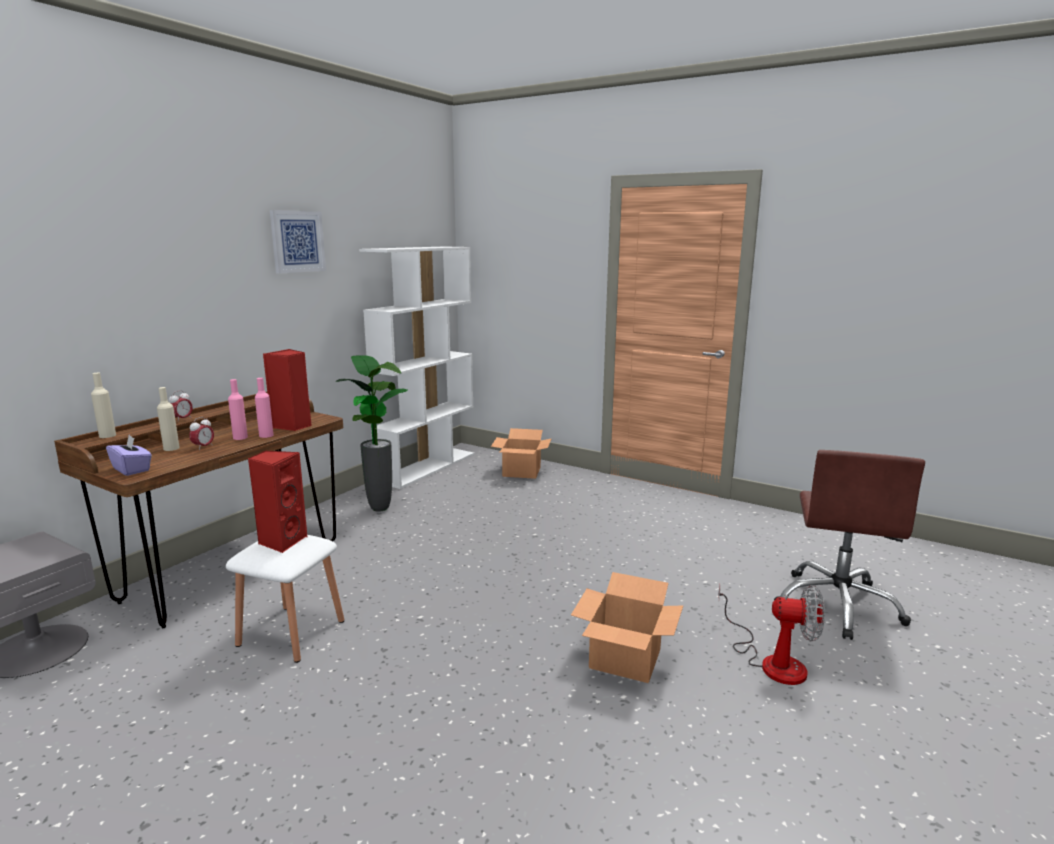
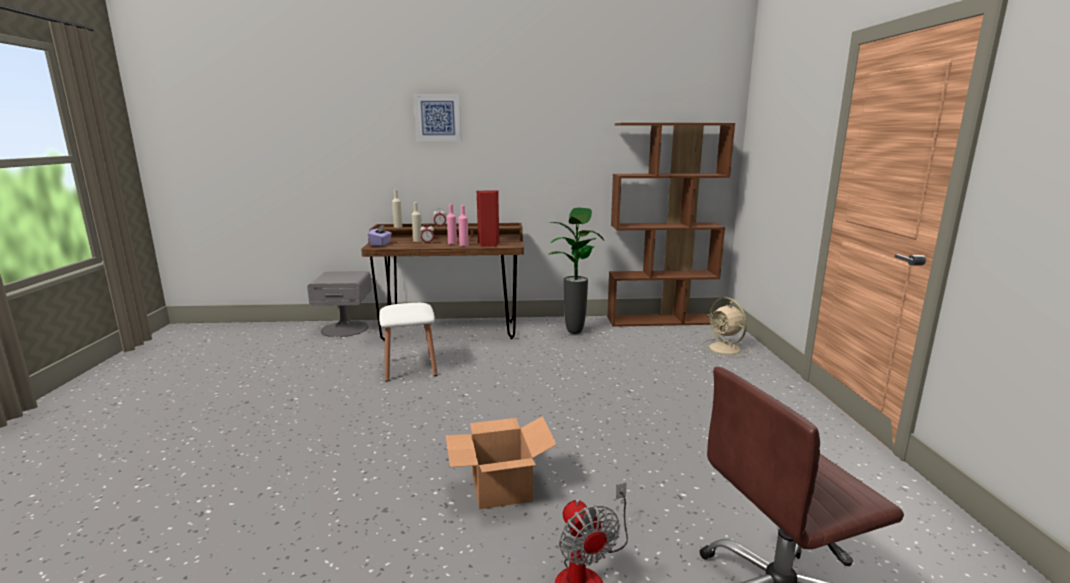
camera: 55 degrees right, 0 degrees up
(281, 541) = (407, 306): red speaker -> none
(297, 241) = (556, 116): picture -> picture (438, 117)
(427, 467) = (660, 320): white bookcase -> brown bookcase
(522, 471) = (725, 349): cardboard box -> beige fan

